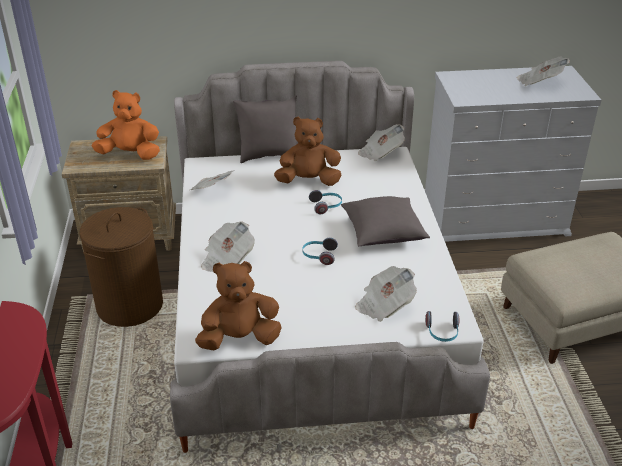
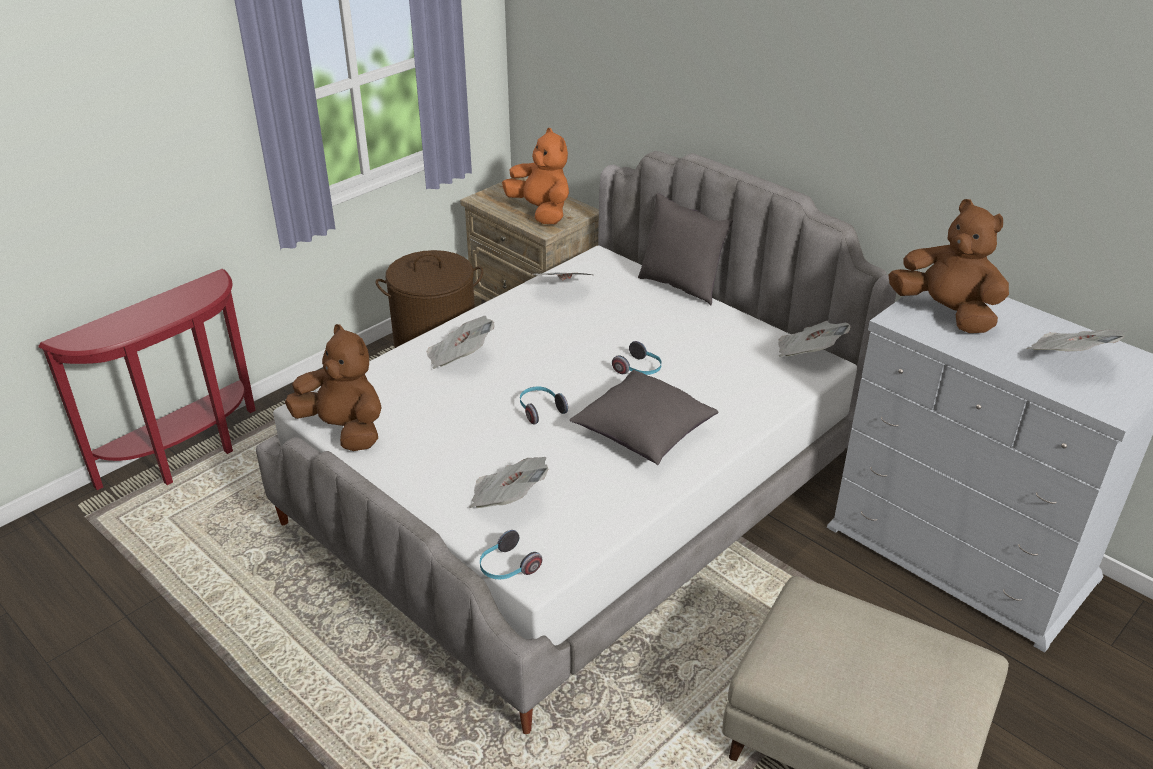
camera: 50 degrees right, 0 degrees up
(308, 181) = (670, 334): brown plush toy -> brown plush toy (946, 313)

